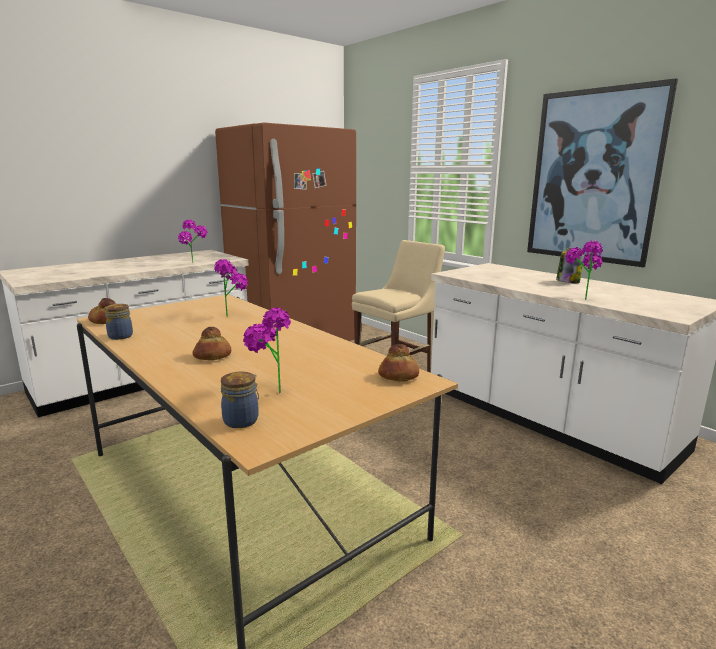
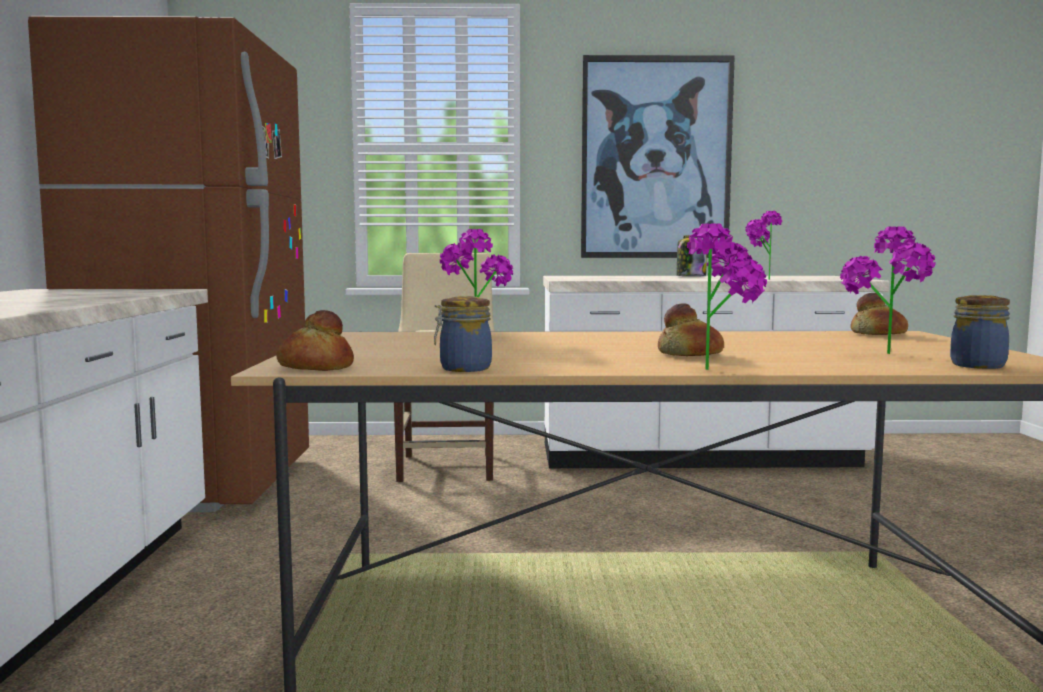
camera: 50 degrees left, 10 degrees down
(195, 263) = (138, 294): potted plant -> potted plant (724, 369)

